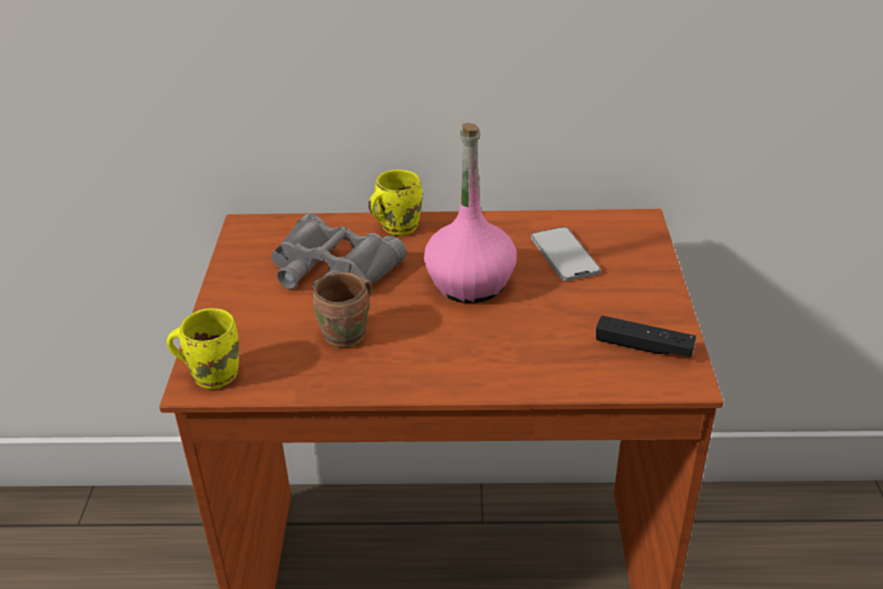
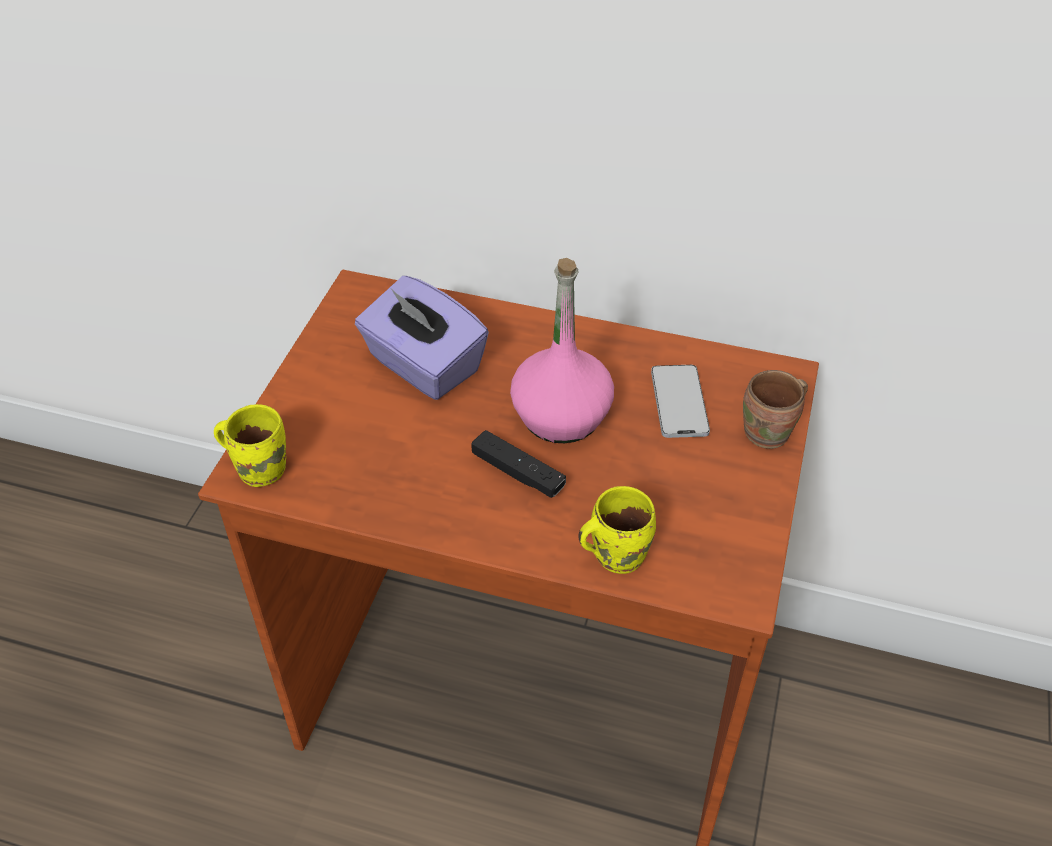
camera: 15 degrees right, 10 degrees up
(332, 270) = (423, 366): grey binoculars -> purple tissue box
(349, 335) = (410, 452): brown mug -> brown mug (770, 434)
(396, 226) = (512, 323): yellow mug -> yellow mug (615, 553)
(643, 347) = (715, 543): black game controller -> black game controller (518, 473)

